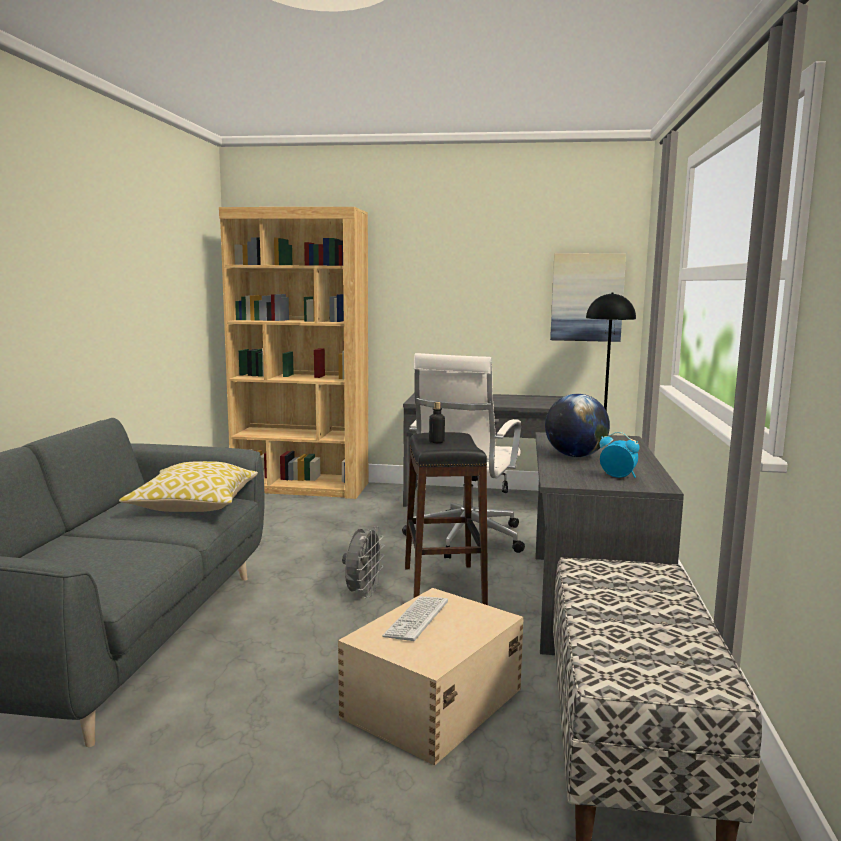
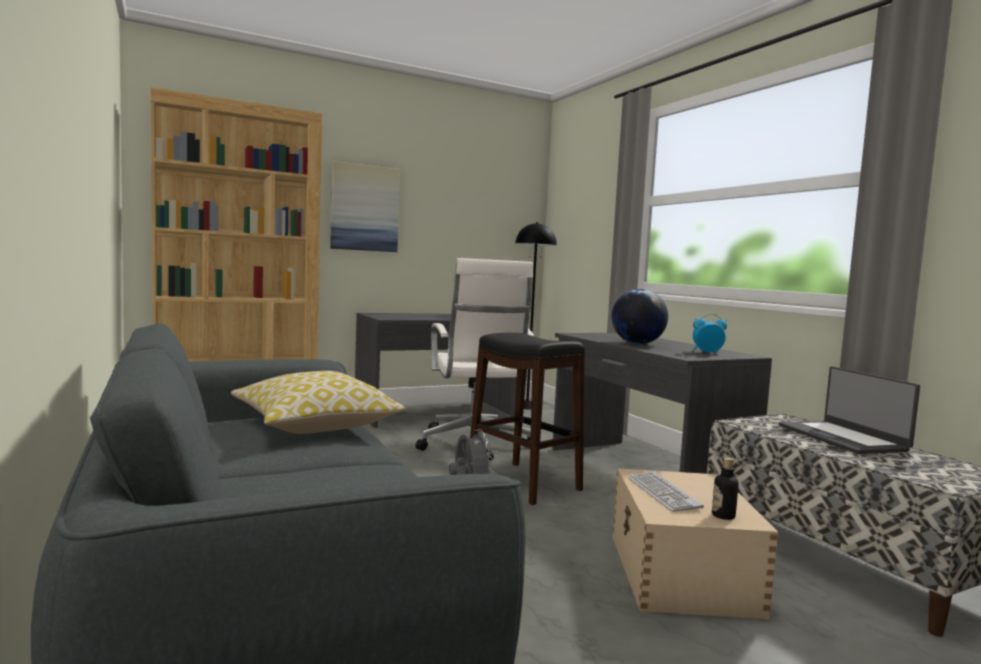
camera: 35 degrees left, 5 degrees down
(436, 442) = (524, 338): bottle -> bottle (723, 516)
(587, 297) = (505, 227): picture -> picture (364, 208)
(655, 606) = (842, 438): none -> laptop

